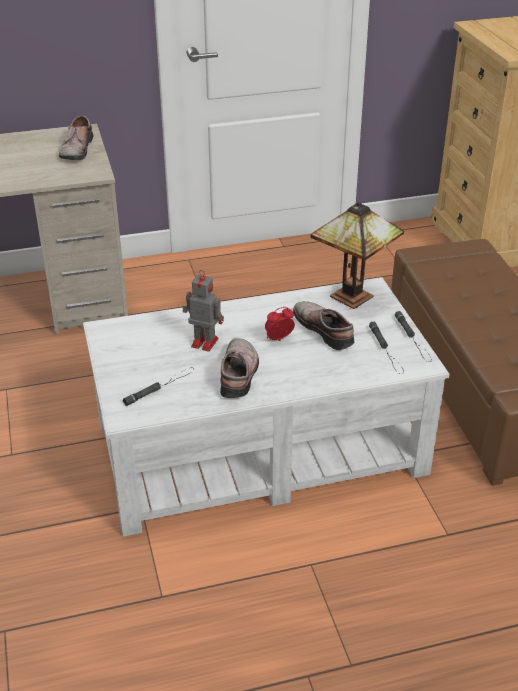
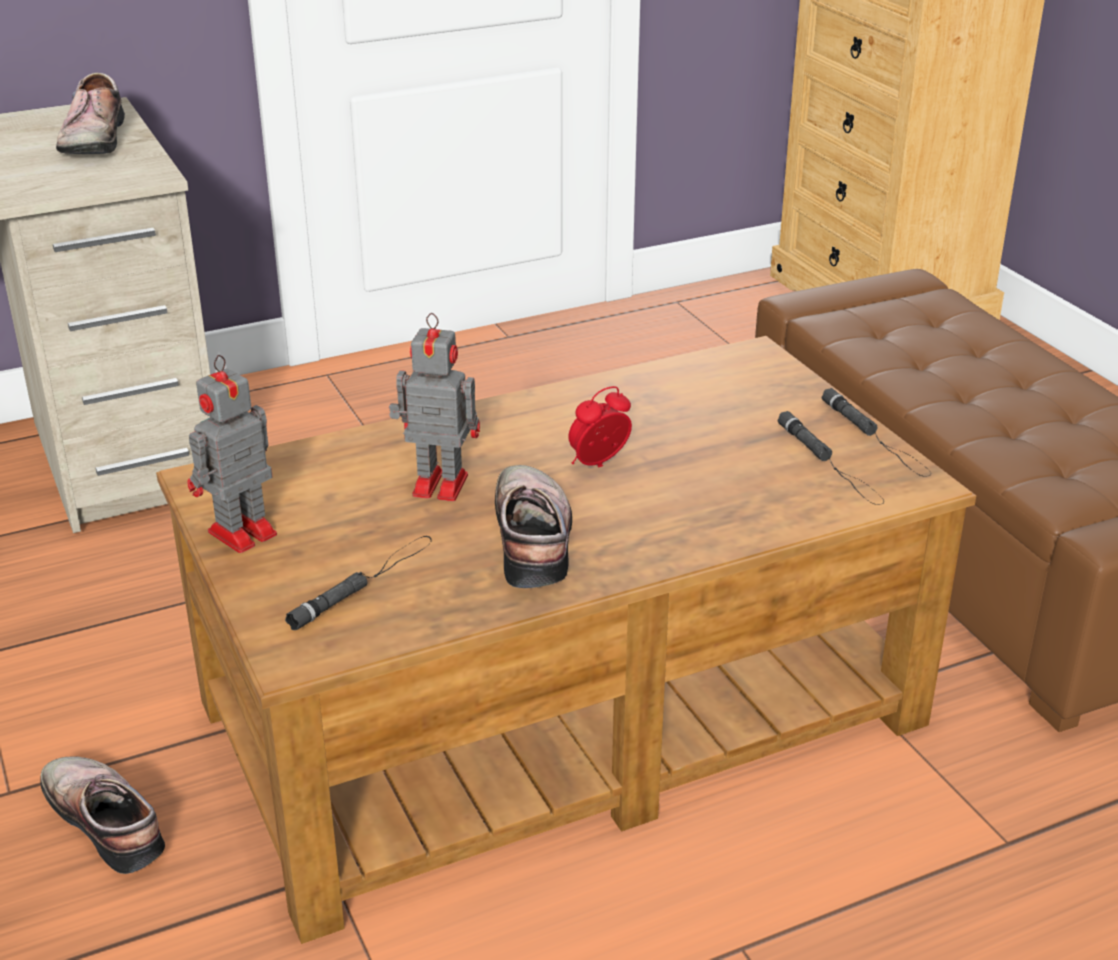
camera: 10 degrees left, 5 degrees down
(112, 358) = (239, 534): none -> toy robot
(257, 447) = (556, 712): white coffee table -> brown coffee table
(325, 329) = (690, 437): shoe -> shoe (110, 819)
(355, 297) = (728, 374): table lamp -> none

